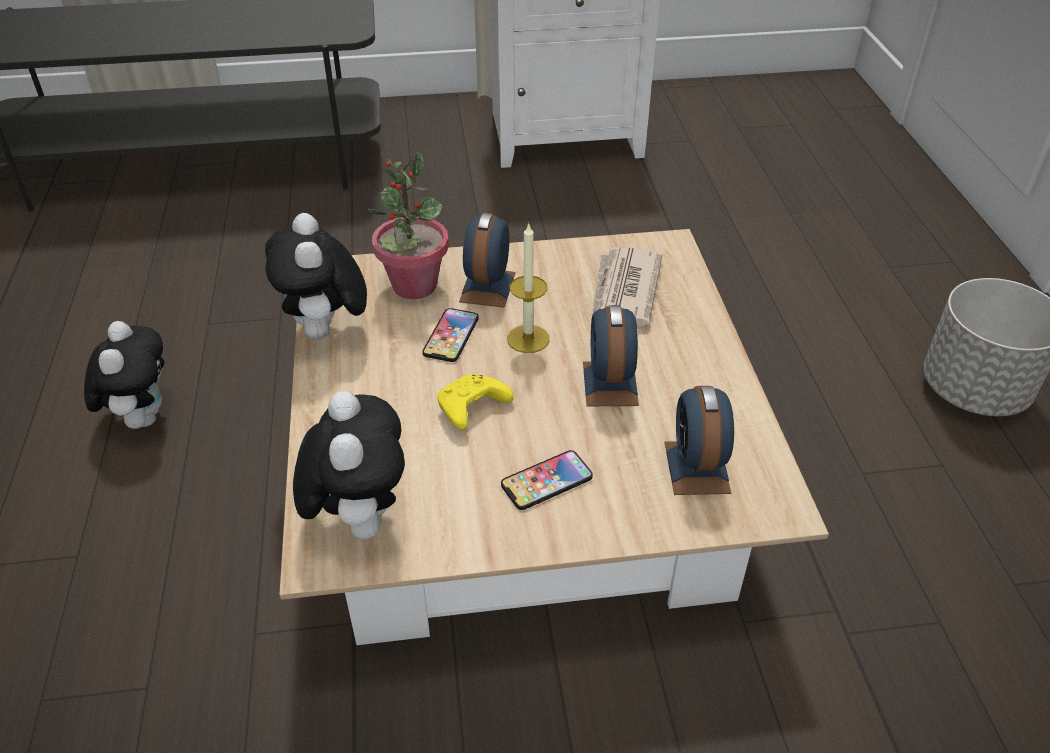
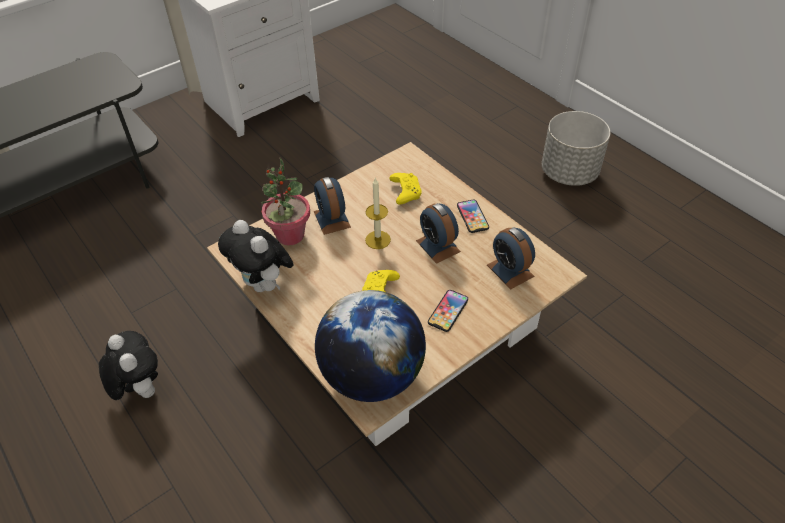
camera: 30 degrees left, 5 degrees up
(358, 518) = (372, 376): plush toy -> globe
(451, 336) = (336, 256): phone -> phone (472, 217)
(623, 291) = (405, 192): newspaper -> yellow game controller

